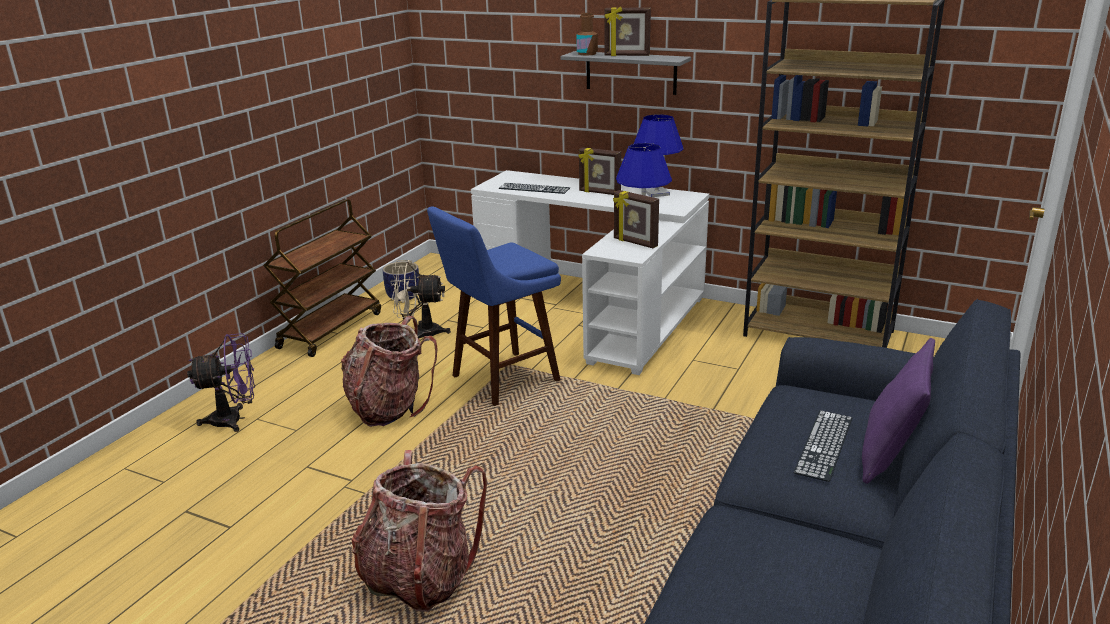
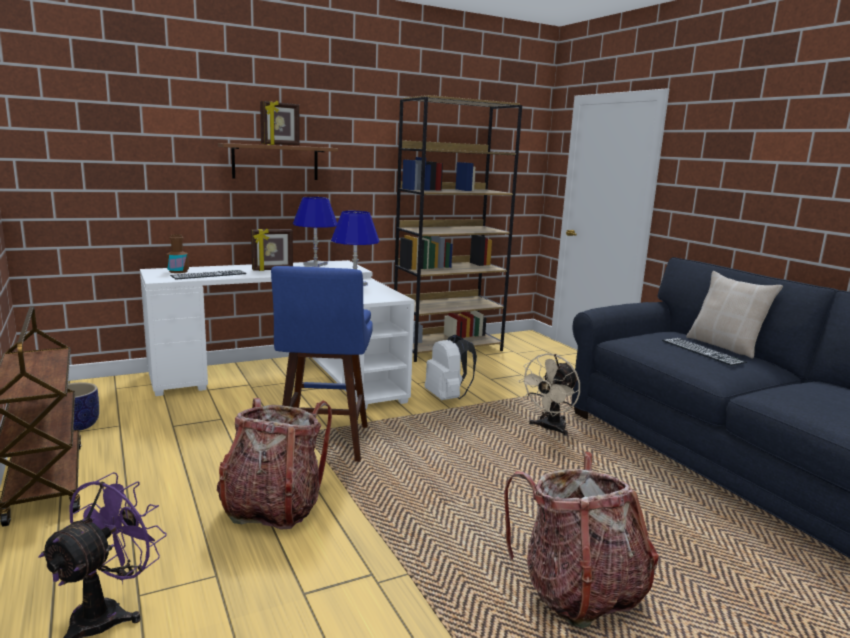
camera: 55 degrees left, 10 degrees down
(420, 333) = (166, 444): beige fan -> beige fan (549, 429)
(587, 54) = (241, 143): brown bottle -> brown bottle (178, 271)
(631, 72) = (275, 162): grey shelf -> brown shelf
(635, 243) = (375, 292): picture frame -> none
(686, 387) = (447, 398): none -> white backpack
(890, 455) = (725, 346): purple pillow -> beige pillow

